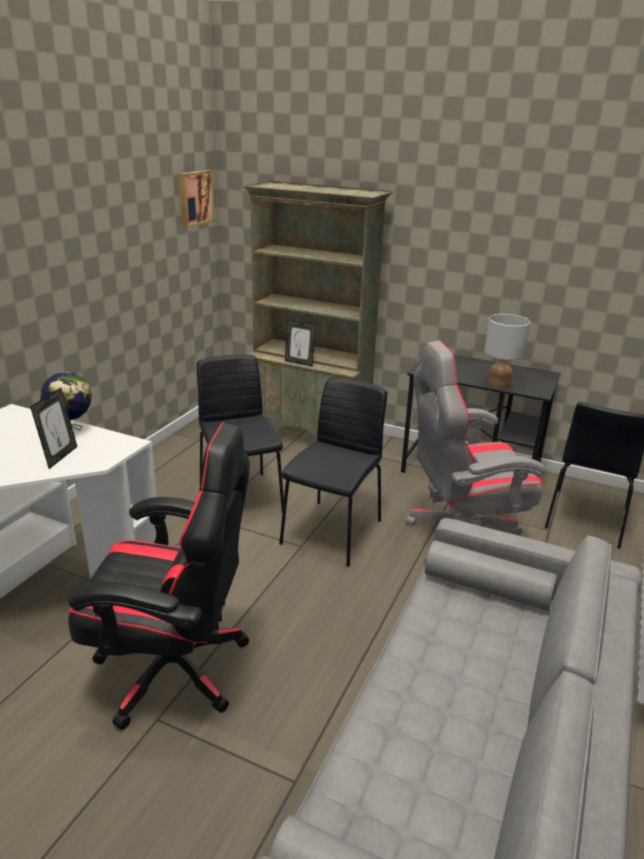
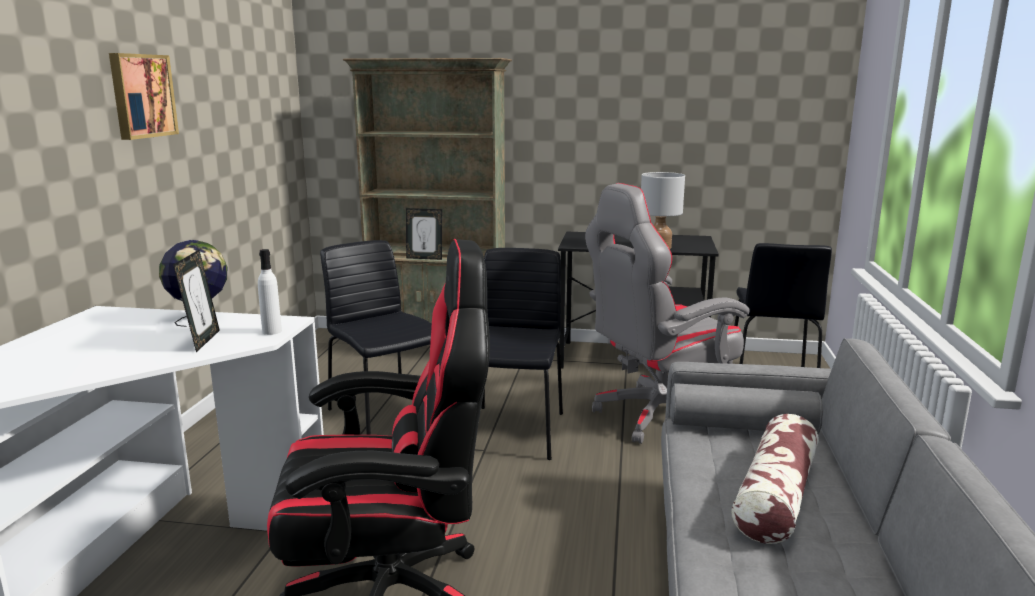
camera: 15 degrees left, 10 degrees down
(112, 454) = (272, 331): none -> white bottle
(194, 198) = (278, 81): picture -> picture (141, 96)
(469, 669) = (776, 496): none -> pillow

